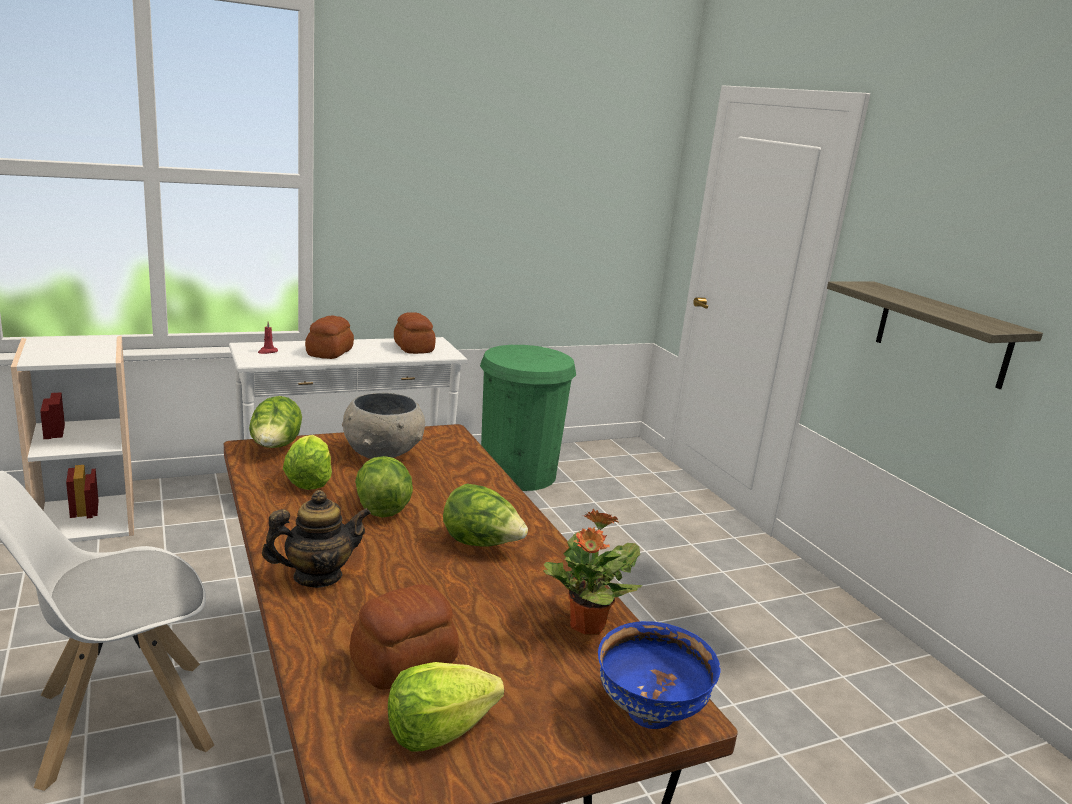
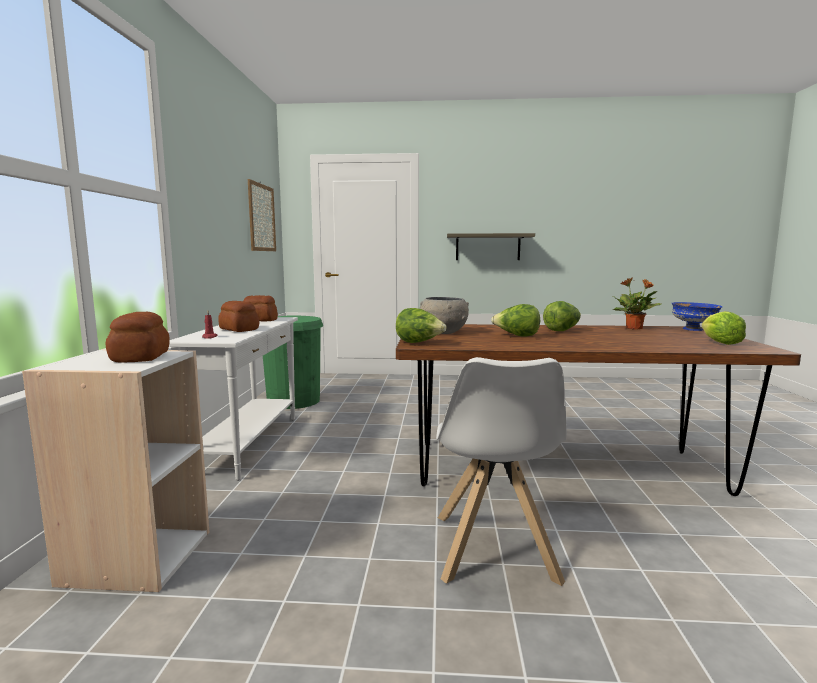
camera: 60 degrees left, 10 degrees down
(309, 481) = (475, 341): lettuce -> none
(317, 576) = (596, 345): teapot -> none
(405, 662) = (672, 342): bread -> bread (142, 357)
(588, 192) = (261, 216): none -> picture

